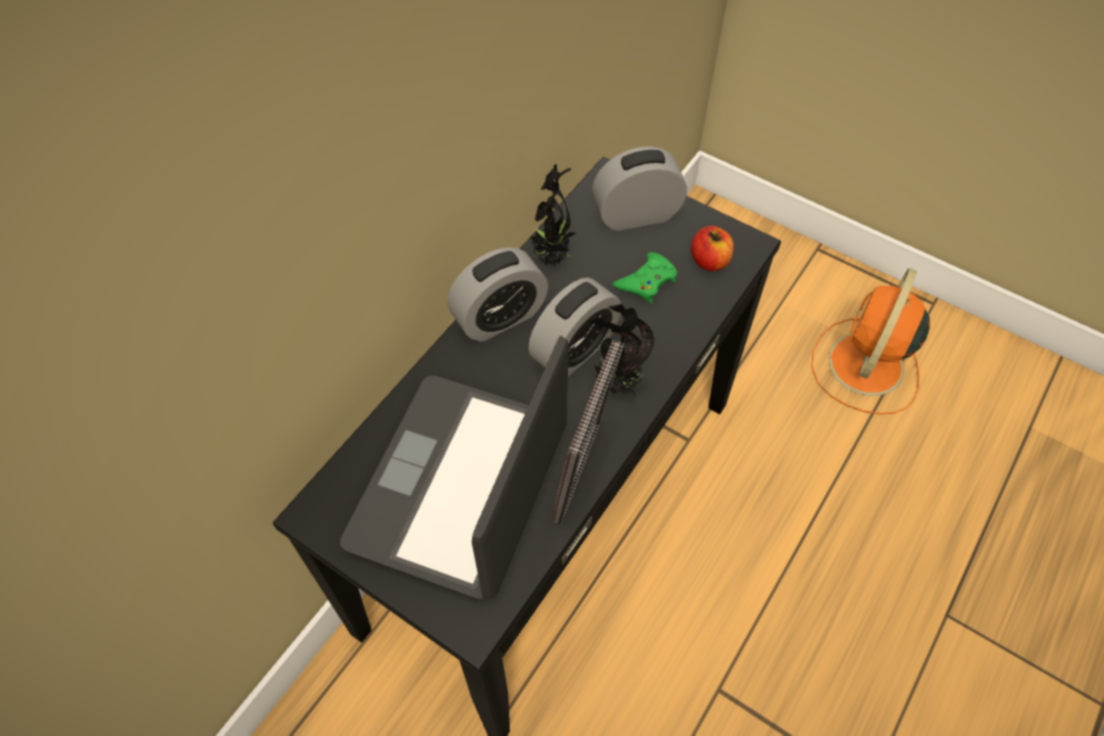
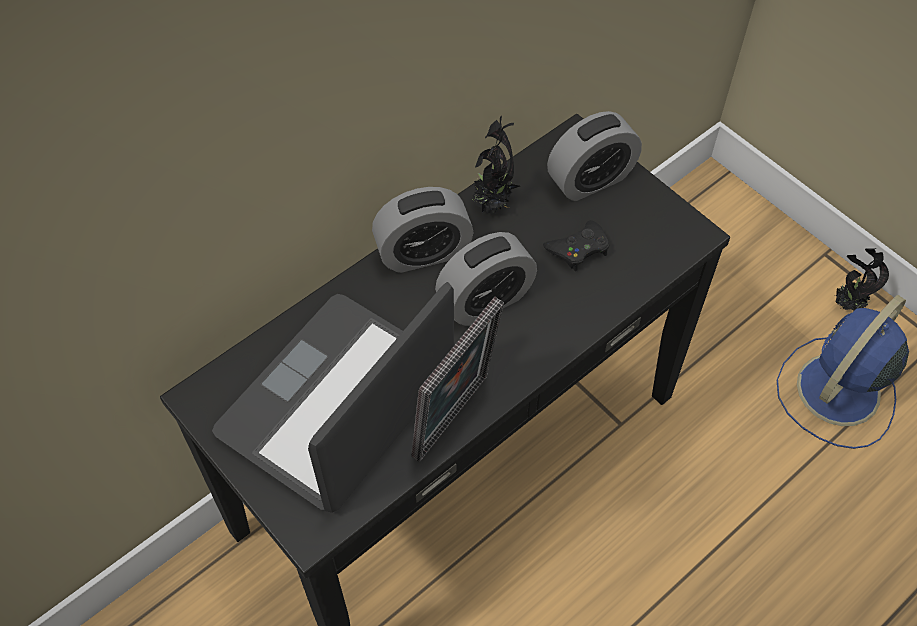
camera: 15 degrees right, 0 degrees up
(615, 385) = (514, 343): potted plant -> potted plant (846, 305)
(636, 215) = (590, 180): alarm clock -> alarm clock turned 150 degrees clockwise
(646, 281) = (578, 249): green game controller -> black game controller
(709, 261) = (649, 241): apple -> none
(864, 367) = (836, 392): orange fan -> blue fan

